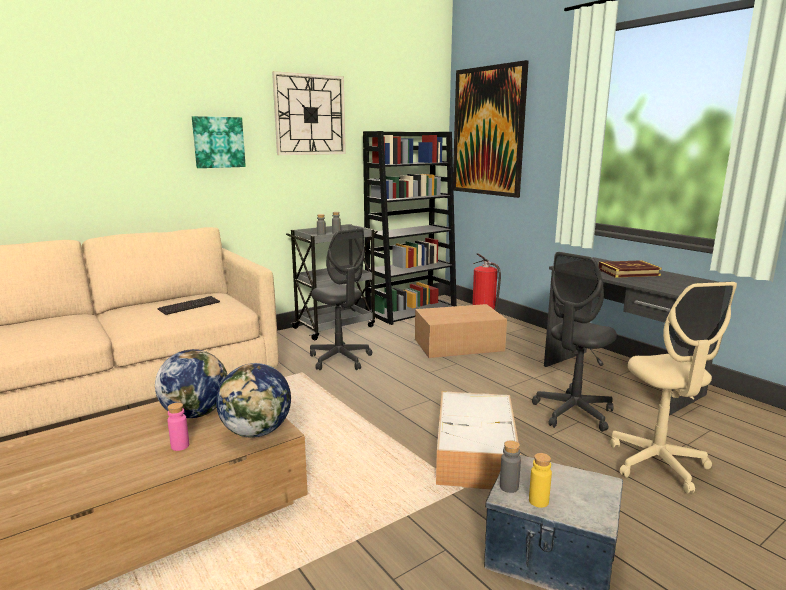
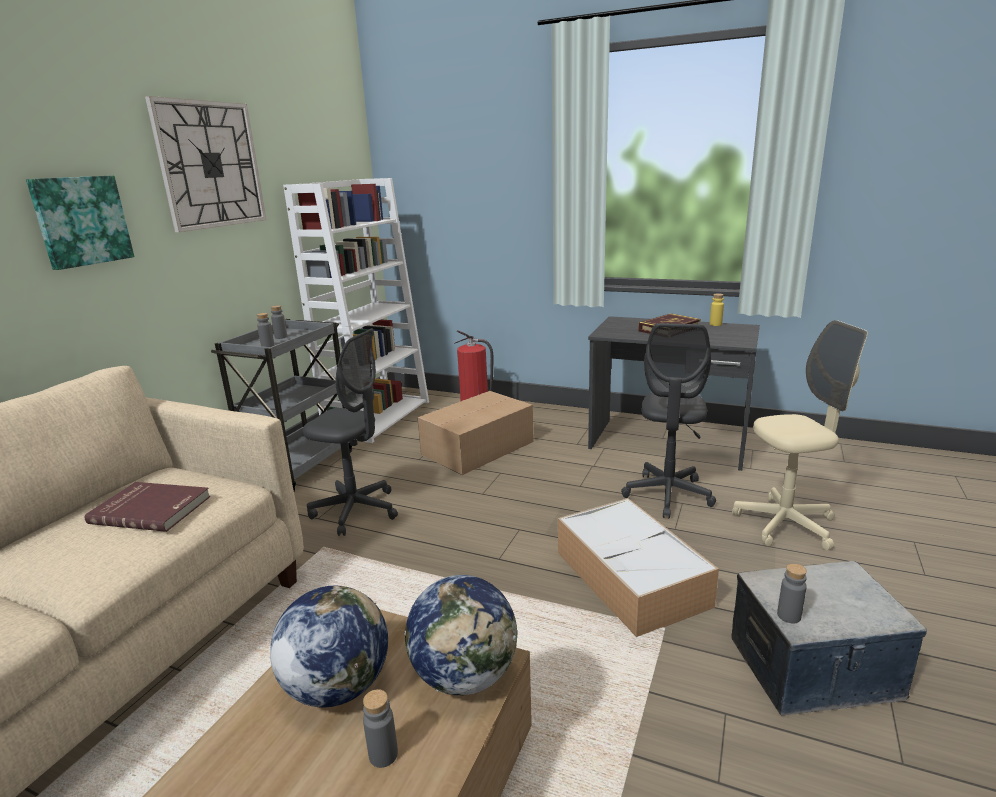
camera: 30 degrees left, 5 degrees up
(180, 446) = (383, 755): pink bottle -> grey bottle
(189, 306) = (152, 509): keyboard -> red book
(411, 310) = (378, 417): black bookcase -> white bookcase
(488, 131) = (435, 175): picture -> none
(538, 501) = (830, 620): yellow bottle -> yellow bottle (715, 324)
(657, 464) = (785, 525): beige office chair -> beige office chair turned 60 degrees counterclockwise

